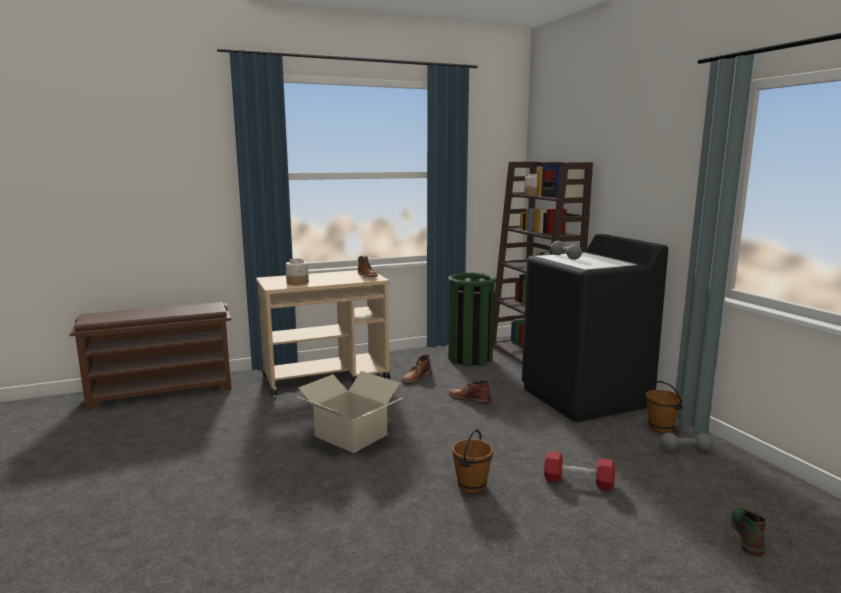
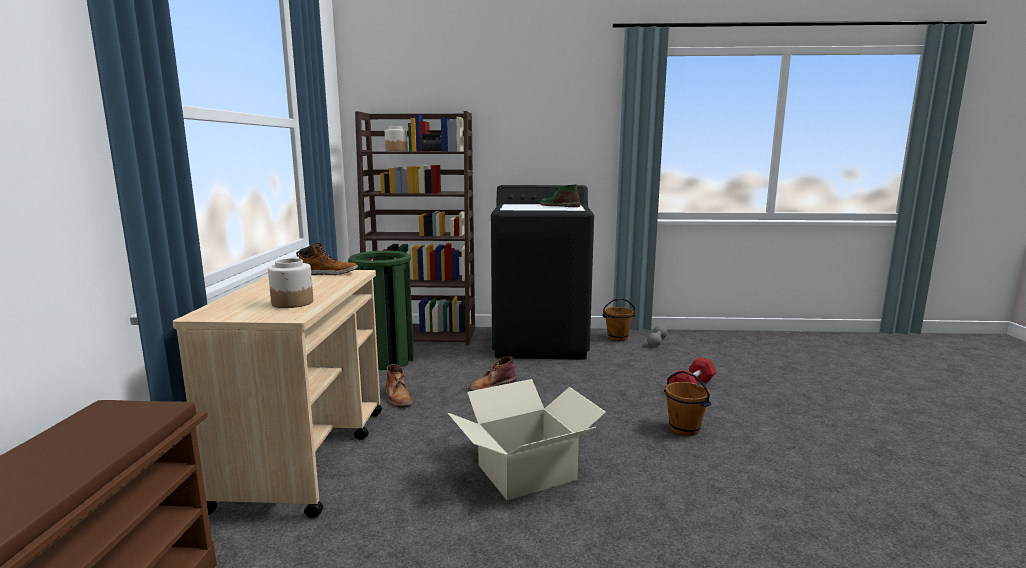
camera: 65 degrees left, 0 degrees up
(565, 257) = (521, 207): grey dumbbell -> none
(747, 534) = (775, 362): green boot -> green boot (559, 206)

